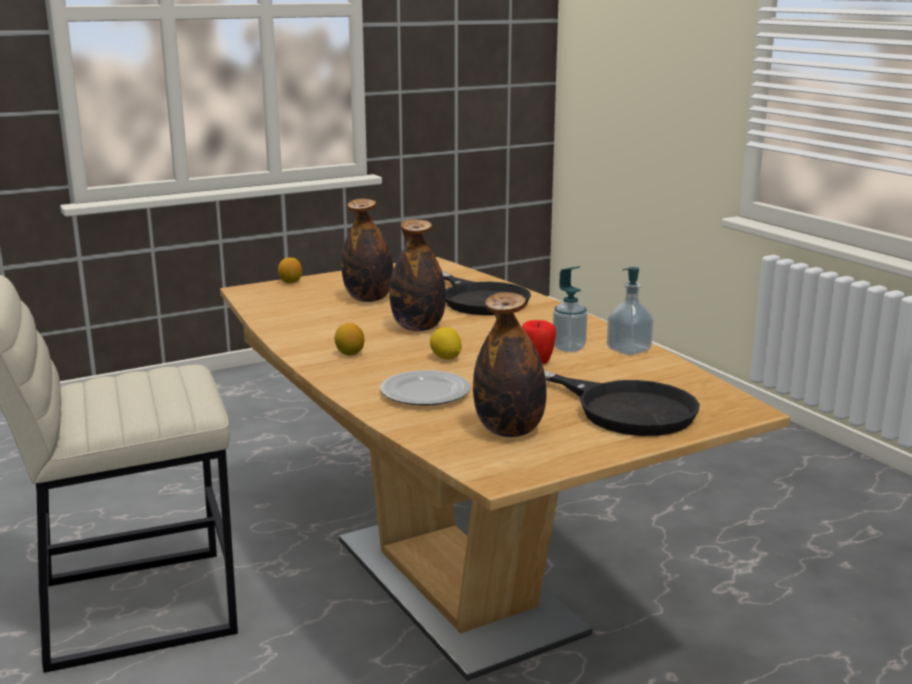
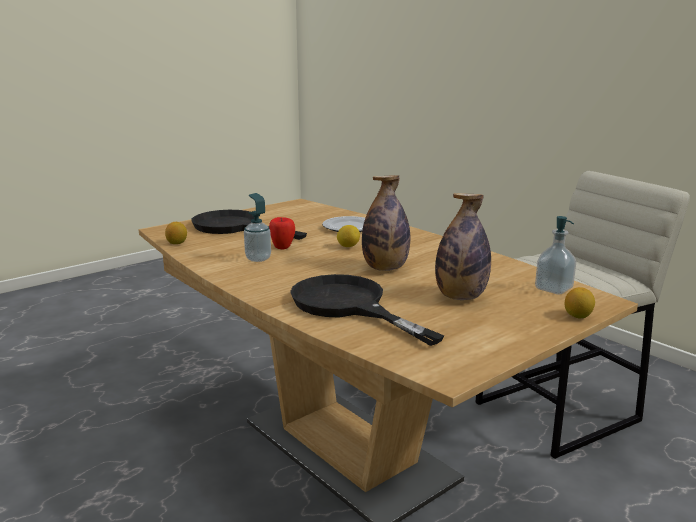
camera: 170 degrees right, 0 degrees up
(350, 353) = (418, 246): lemon -> lemon (177, 243)
(509, 431) = (296, 215): bottle -> none
(628, 350) = (211, 260): soap dispenser -> soap dispenser (553, 289)

